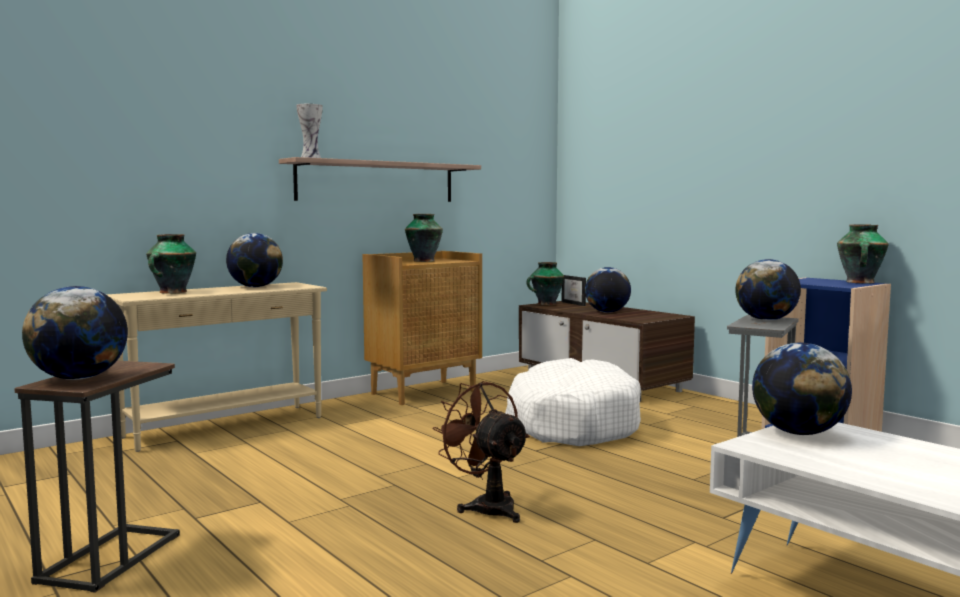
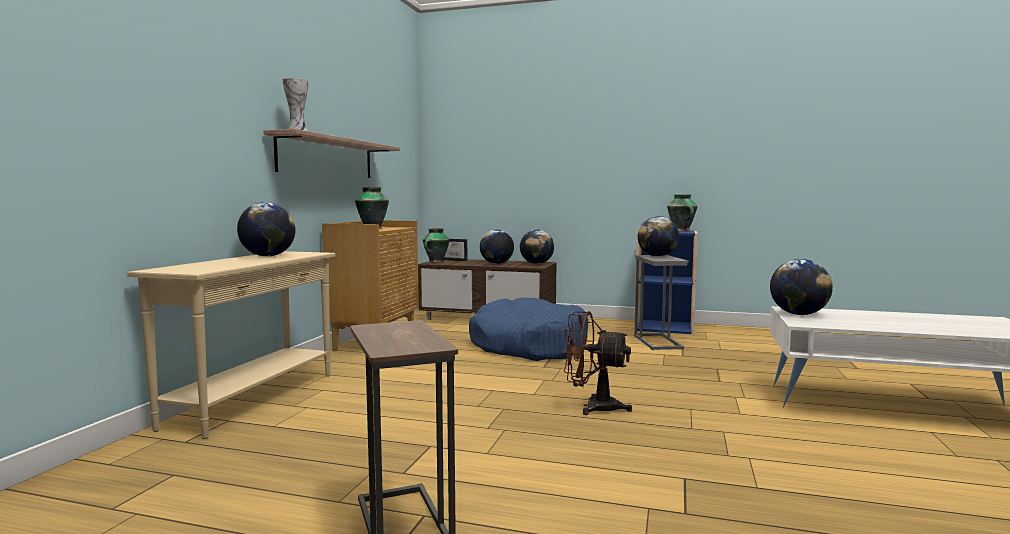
camera: 35 degrees left, 0 degrees up
(79, 378) = (398, 341): globe -> globe (536, 263)
(172, 292) = (205, 265): vase -> none
(572, 423) = (528, 346): white dog bed -> blue dog bed

